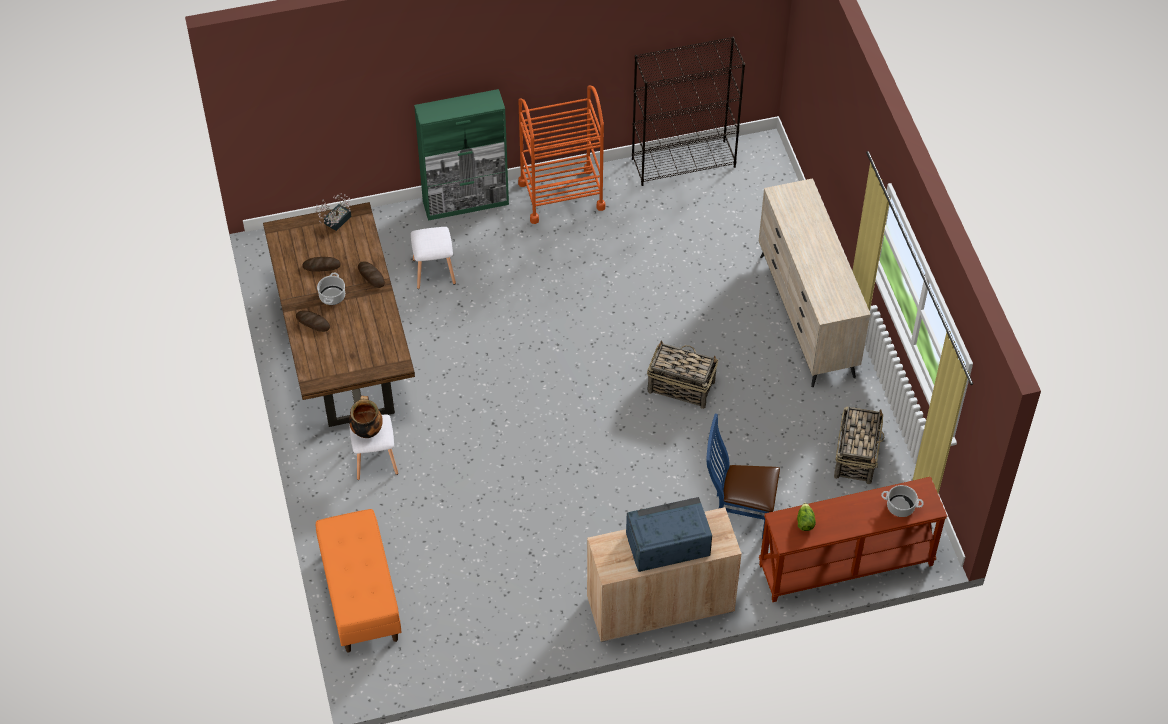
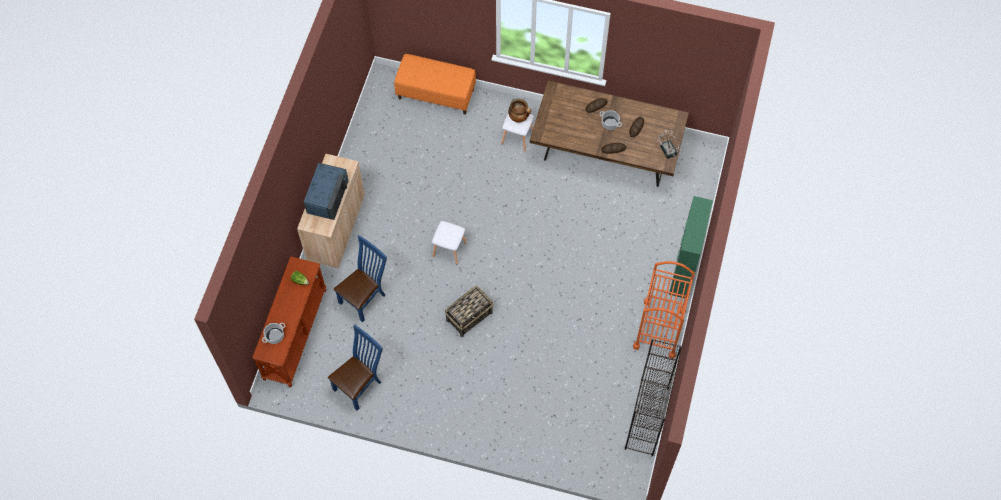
camera: 120 degrees right, 10 degrees up
(434, 272) = (636, 227): white stool -> white stool (449, 249)
(806, 316) = (476, 418): beige dresser -> none
(856, 455) = (360, 384): basket -> blue chair

